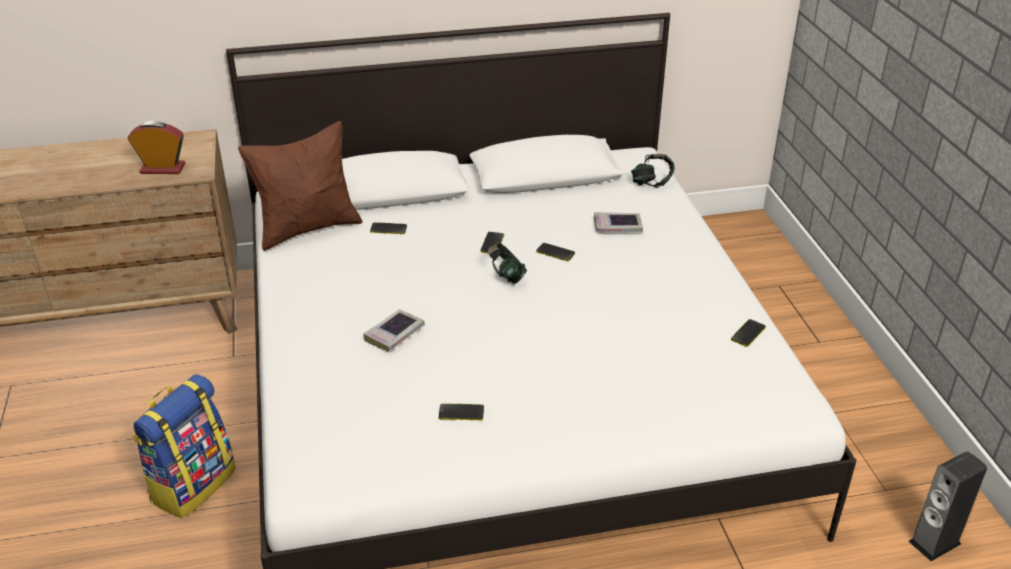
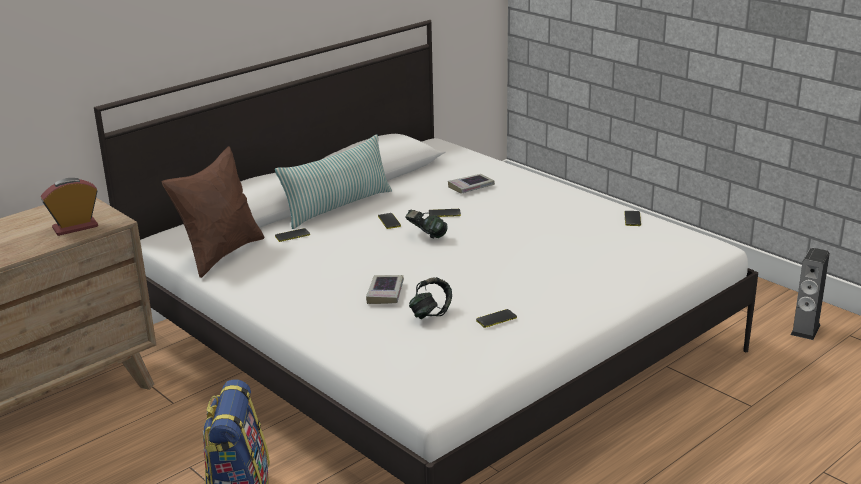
camera: 30 degrees left, 10 degrees down
(464, 207) = (338, 207): none -> pillow
(651, 183) = (464, 157): headphones -> headphones (430, 313)

